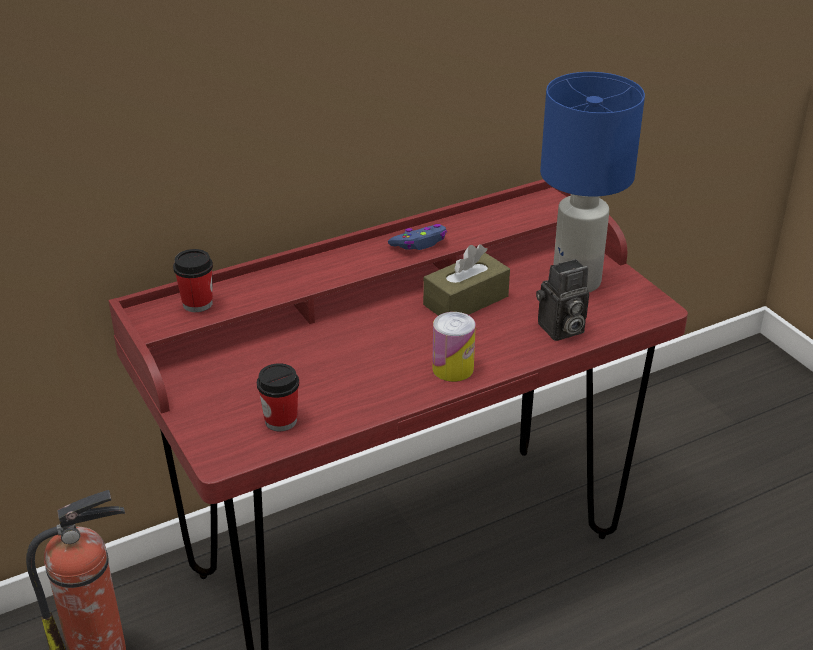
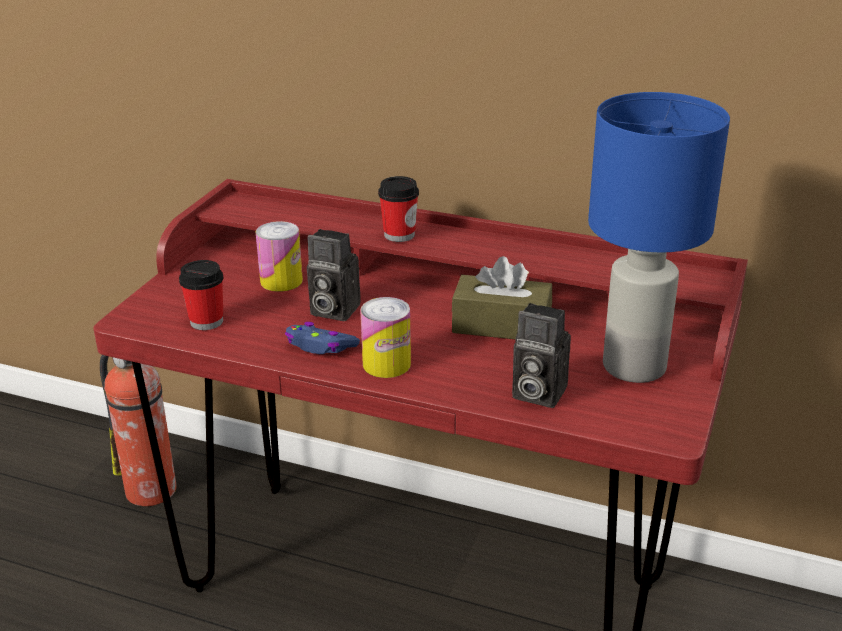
camera: 50 degrees right, 5 degrees down
(197, 303) = (274, 209): cup -> cup (399, 235)
(269, 359) = (281, 281): none -> can
(347, 357) = (331, 310): none -> camera
(419, 243) = (509, 251): blue game controller -> blue game controller (320, 346)

